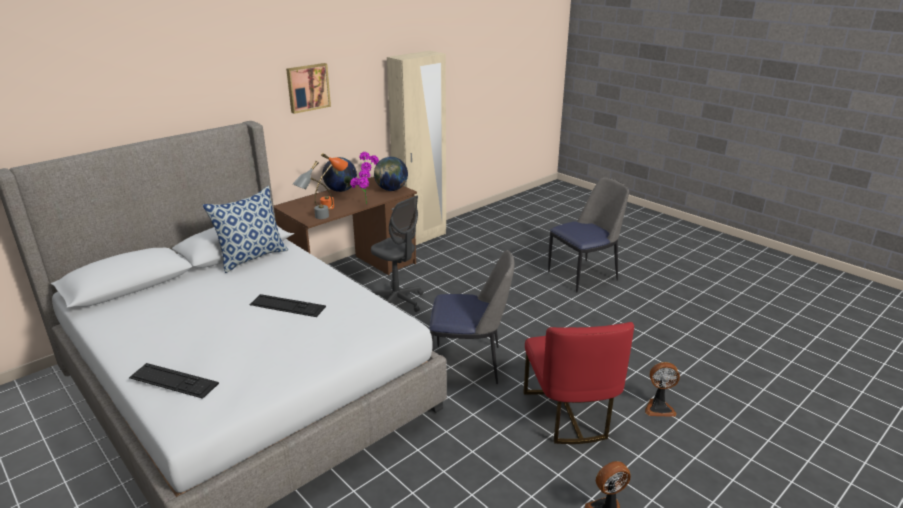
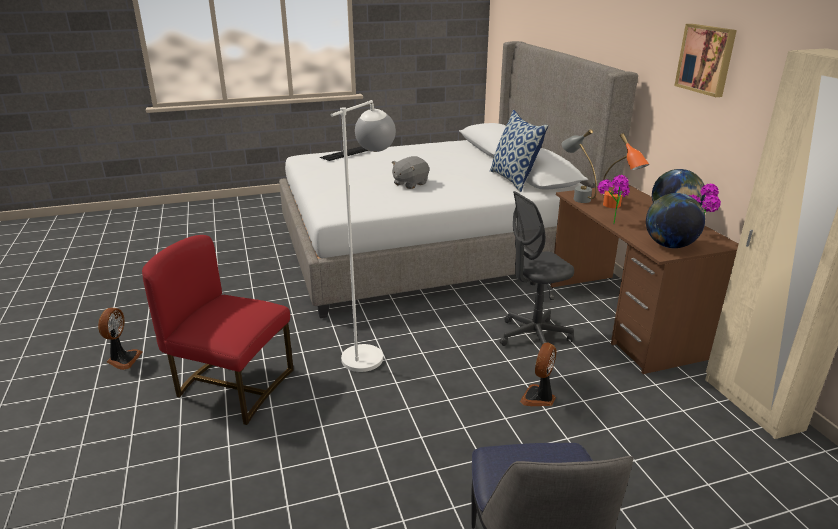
camera: 115 degrees right, 0 degrees up
(287, 306) = (410, 184): keyboard -> grey plush toy
(469, 364) = (370, 351): chair -> white floor lamp
(659, 408) = (160, 460): fan -> fan (539, 398)

